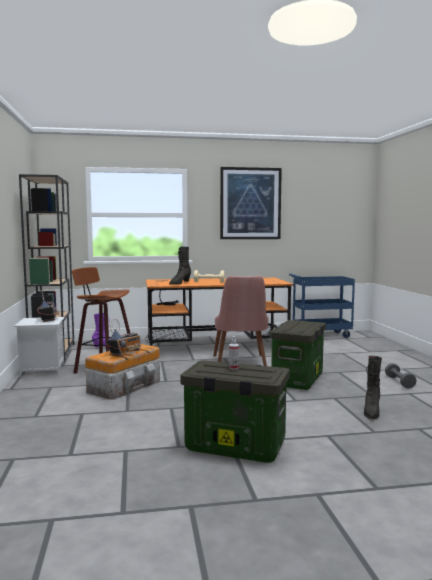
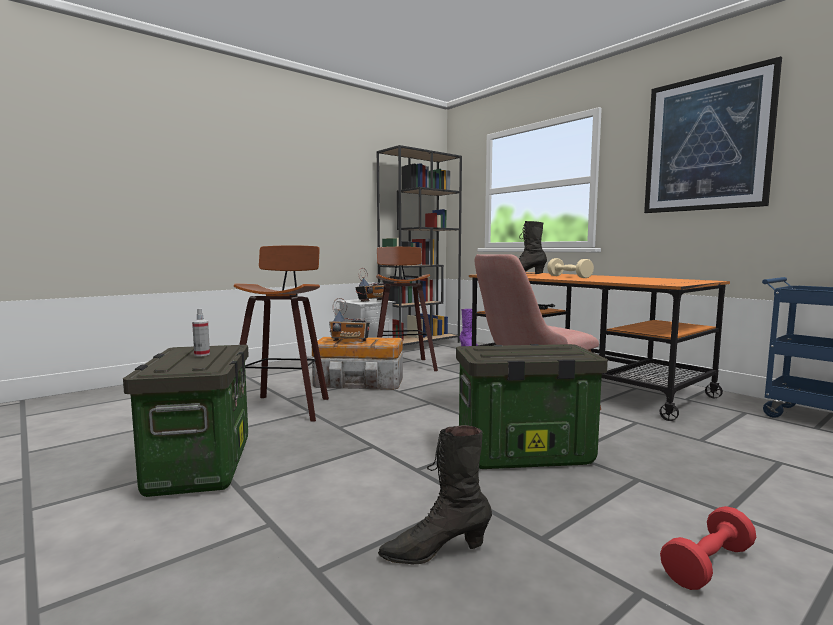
camera: 60 degrees right, 0 degrees up
(147, 413) = (284, 407): none -> stool
(399, 382) = (707, 565): grey dumbbell -> red dumbbell

